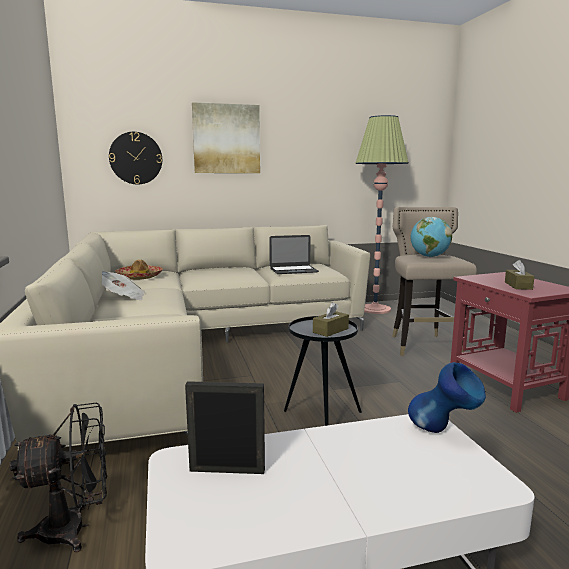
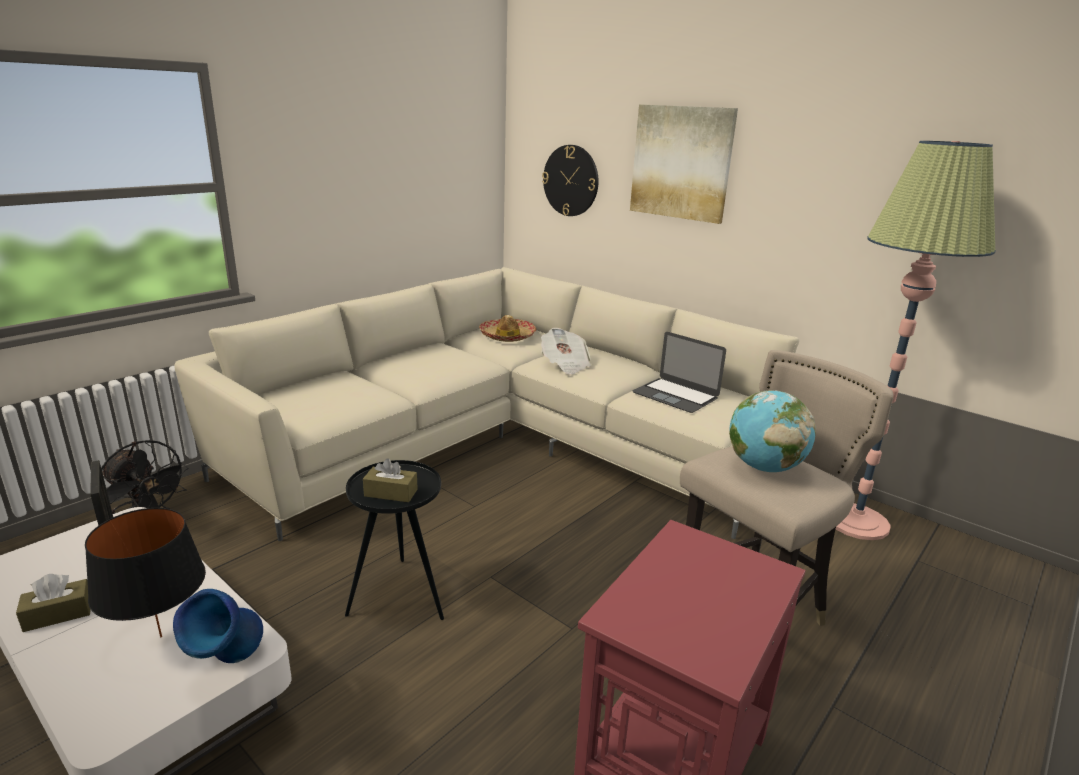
camera: 55 degrees right, 10 degrees up
(123, 297) = (419, 357): newspaper -> newspaper (565, 364)
(390, 455) = (160, 637): none -> black table lamp
(518, 285) = (673, 597): brown tissue box -> brown tissue box (58, 614)

